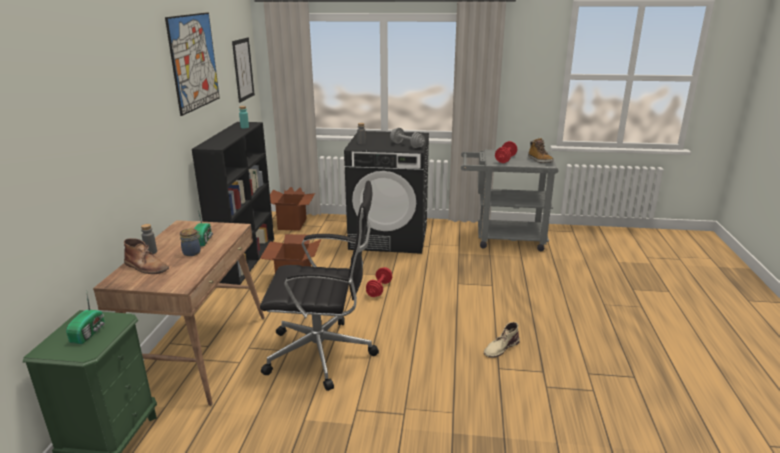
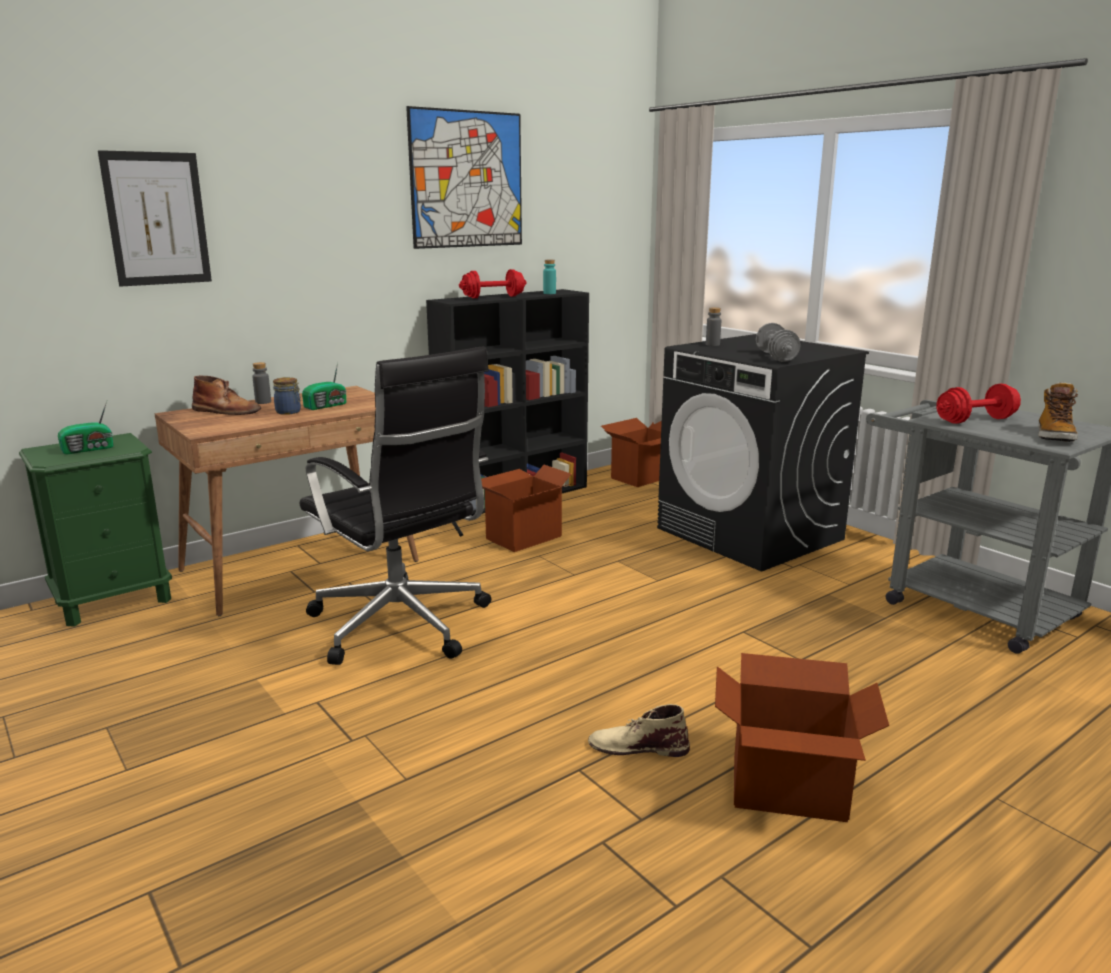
camera: 45 degrees right, 5 degrees down
(146, 267) = (226, 411): brown boot -> brown boot turned 60 degrees counterclockwise
(243, 69) = (604, 215): picture -> picture (157, 219)
(379, 289) = (608, 589): red dumbbell -> red dumbbell (493, 297)
(561, 334) = (788, 790): none -> cardboard box

